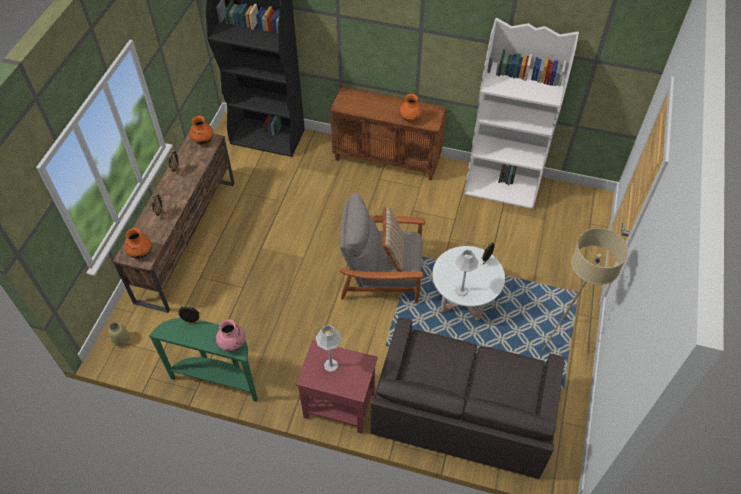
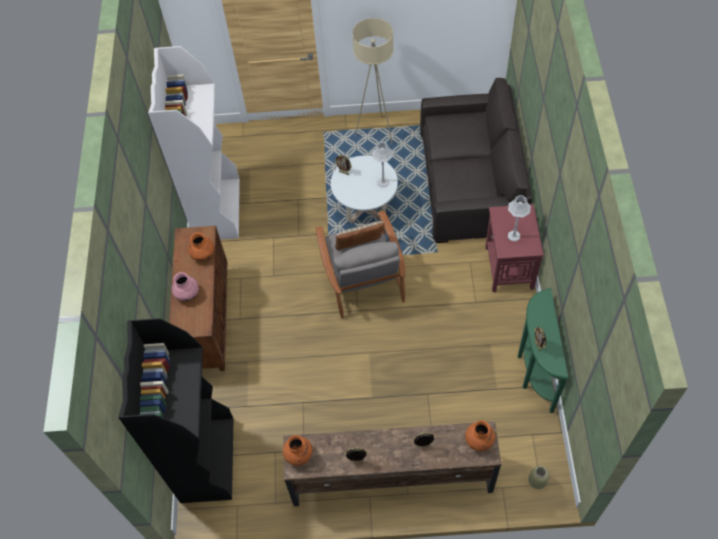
camera: 105 degrees left, 5 degrees up
(232, 344) = (540, 304): pink vase -> pink vase (187, 294)

